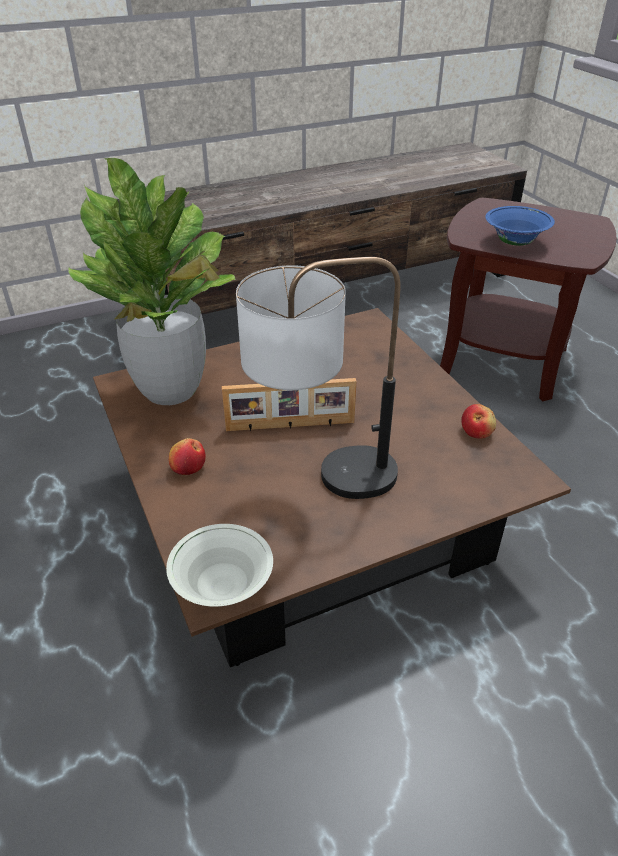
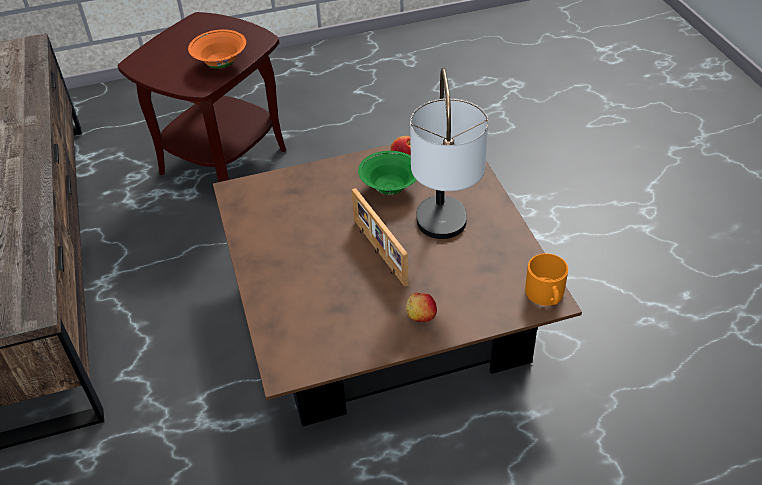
camera: 80 degrees left, 5 degrees up
(171, 390) = (307, 330): potted plant -> none
(223, 588) = (546, 295): white bowl -> orange mug
(290, 426) = (378, 252): picture frame -> picture frame turned 150 degrees clockwise
(406, 425) = (389, 188): none -> green bowl
(515, 243) = (221, 64): blue bowl -> orange bowl

